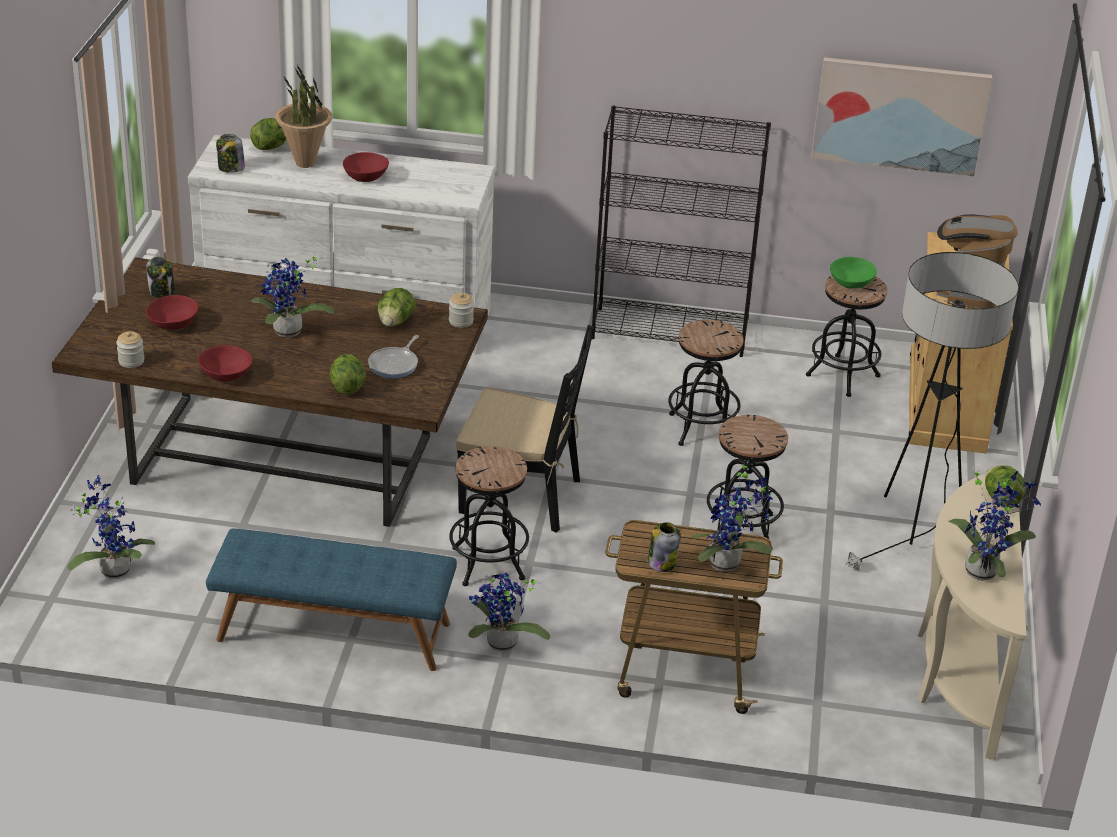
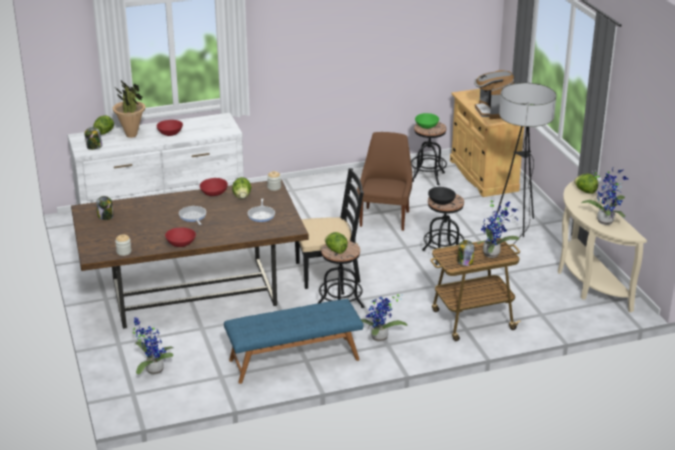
camera: 25 degrees left, 5 degrees down
(173, 323) = (128, 229): red bowl -> red bowl (214, 193)
(287, 333) = (193, 216): potted plant -> frying pan
(347, 387) = (248, 231): lettuce -> lettuce (335, 250)
(670, 332) = (331, 180): black bookcase -> none
(701, 428) = (385, 218): black stool -> brown chair
(742, 434) = (441, 202): none -> black bowl
(900, 115) = (427, 36): picture -> none

